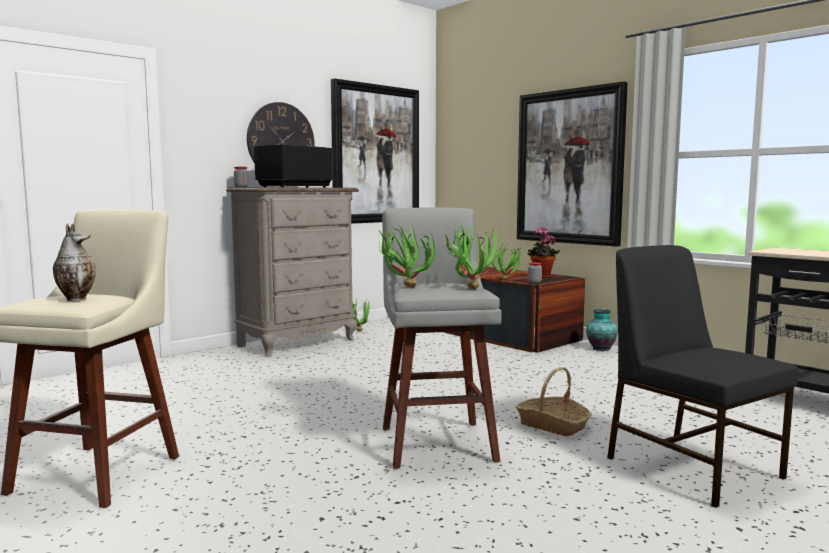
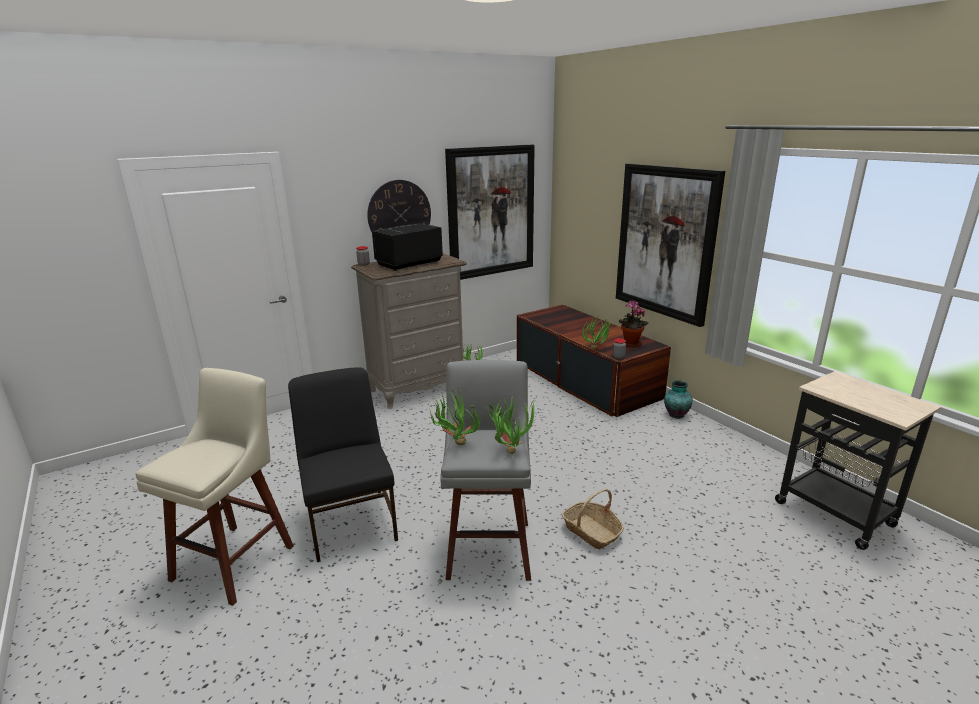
camera: 10 degrees right, 15 degrees up
(76, 299) = (199, 457): vase -> none
(691, 466) = (688, 604): black chair -> black chair (352, 522)

